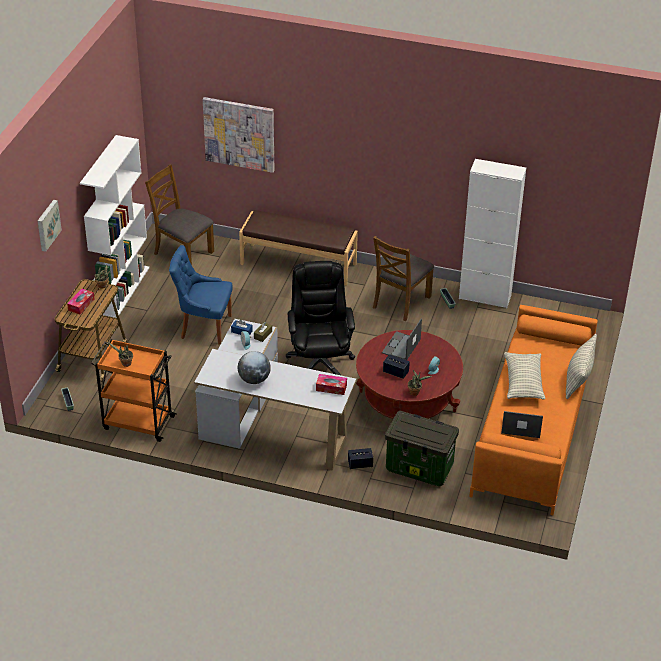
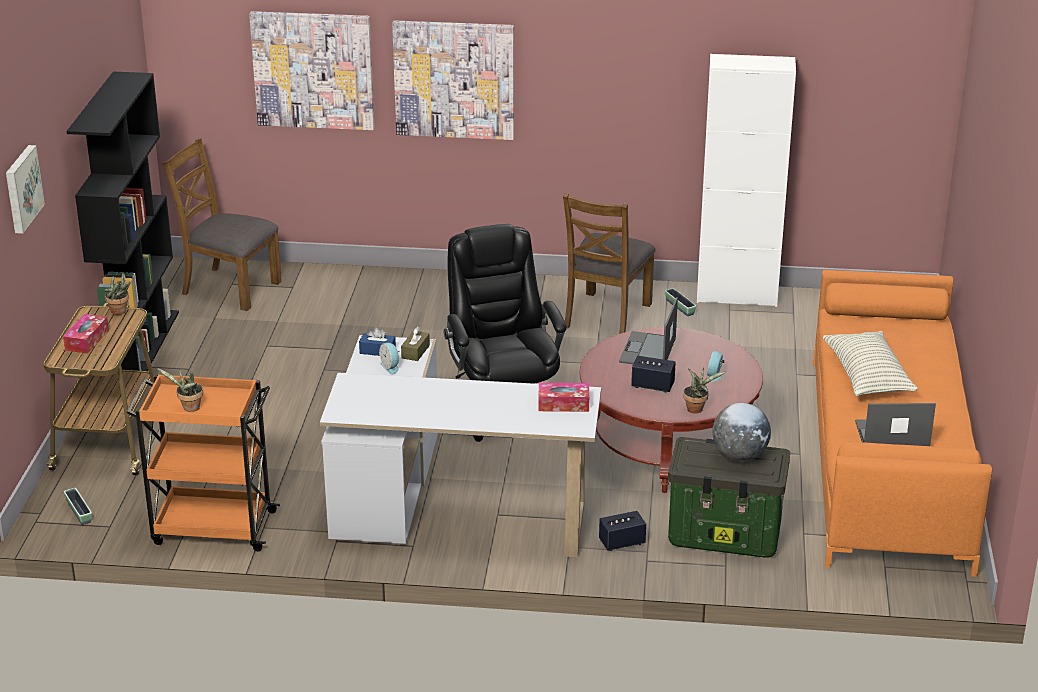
camera: 10 degrees left, 10 degrees down
(122, 289) = (140, 346): white bookcase -> black bookcase
(204, 327) = (292, 381): blue chair -> none
(254, 379) = (425, 407): globe -> globe (739, 456)
(298, 263) = (424, 283): brown bench -> none
(322, 150) = (454, 79): none -> picture
(578, 379) = (952, 363): pillow -> none

